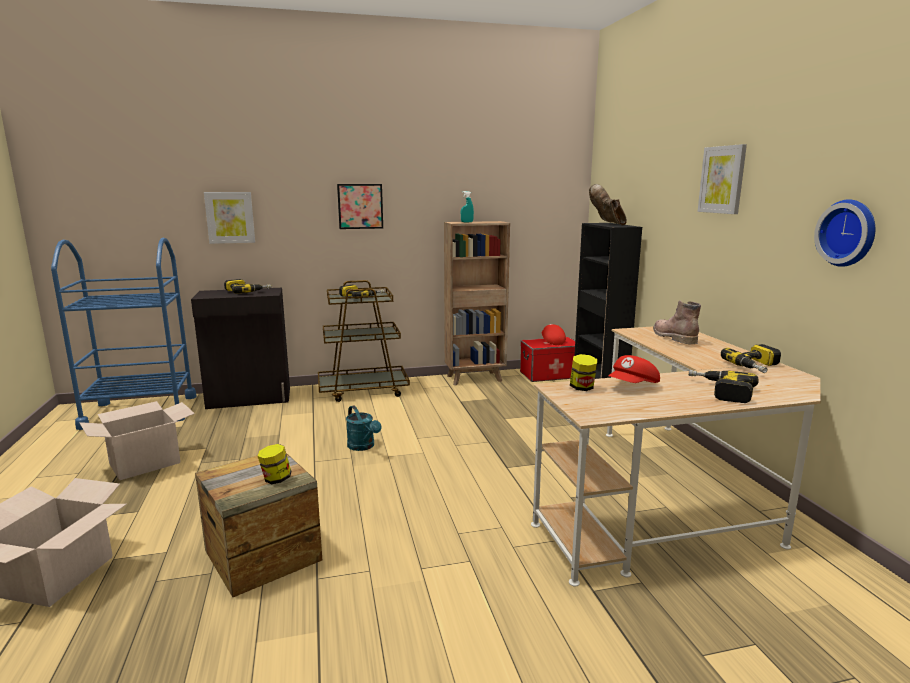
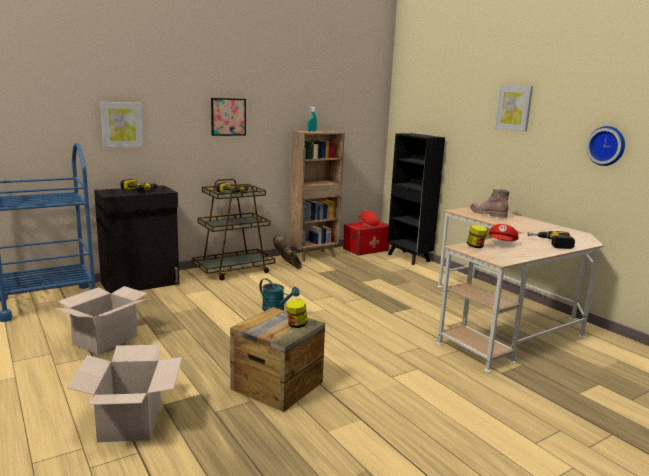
camera: 20 degrees left, 0 degrees up
(607, 224) = (416, 134): brown boot -> brown boot (288, 265)
(757, 367) = (554, 229): power drill -> none

